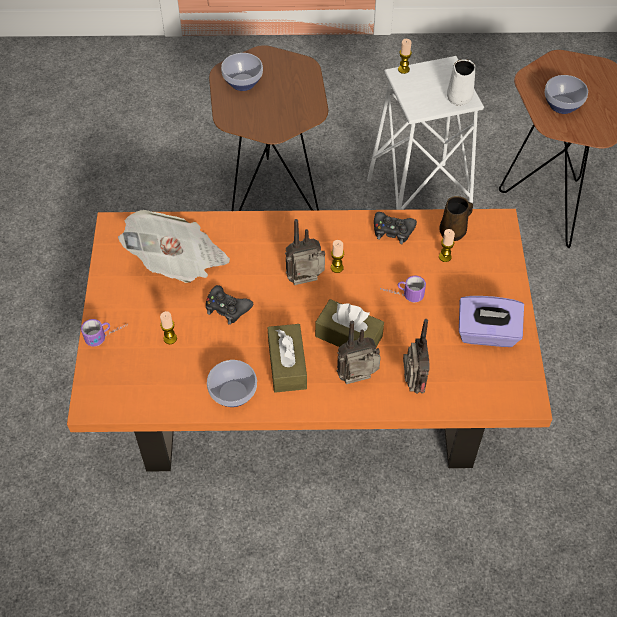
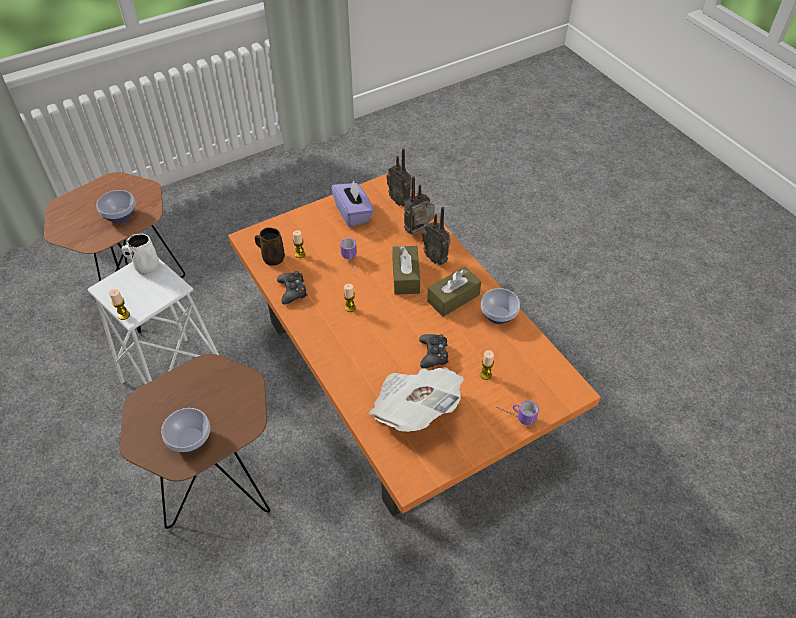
camera: 120 degrees left, 5 degrees down
(306, 283) = (376, 319): radio -> radio (400, 201)

